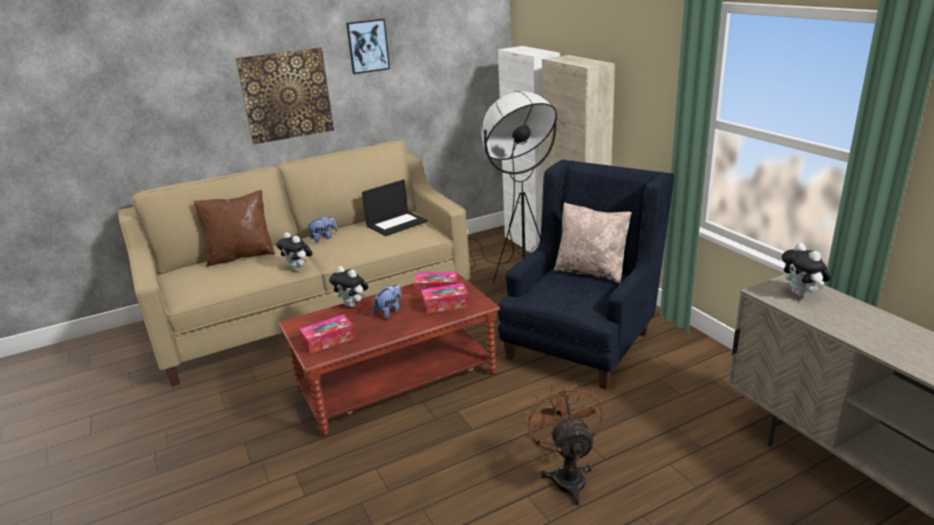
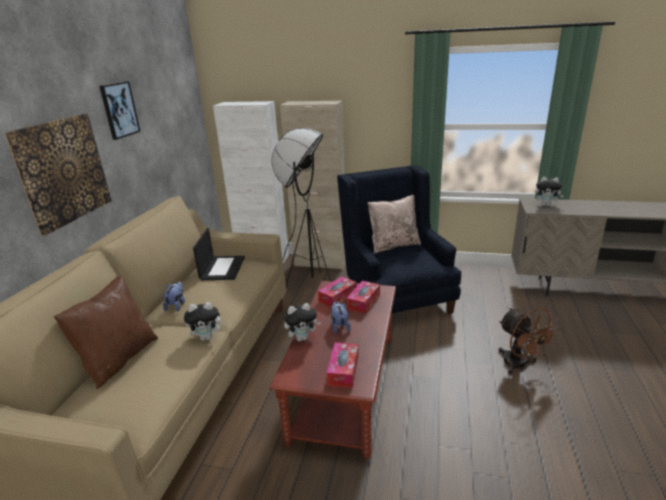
camera: 50 degrees left, 0 degrees up
(567, 476) = (519, 365): brown fan -> brown fan turned 150 degrees counterclockwise

